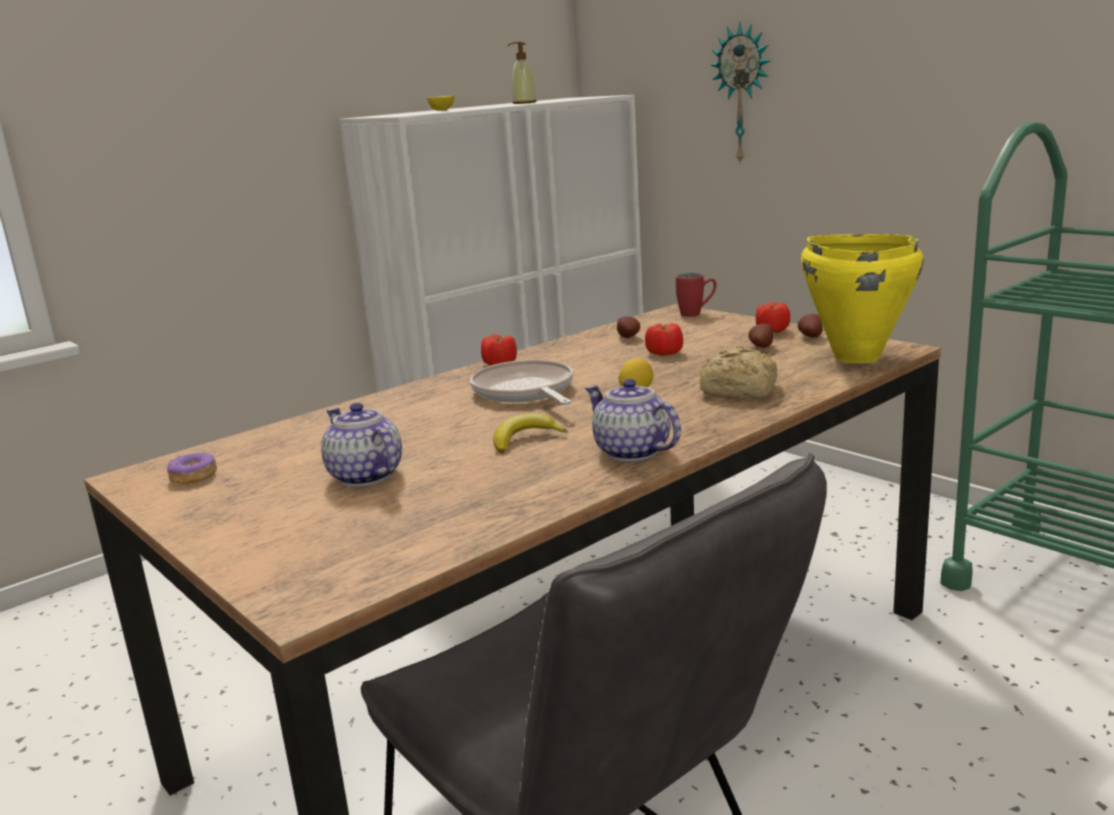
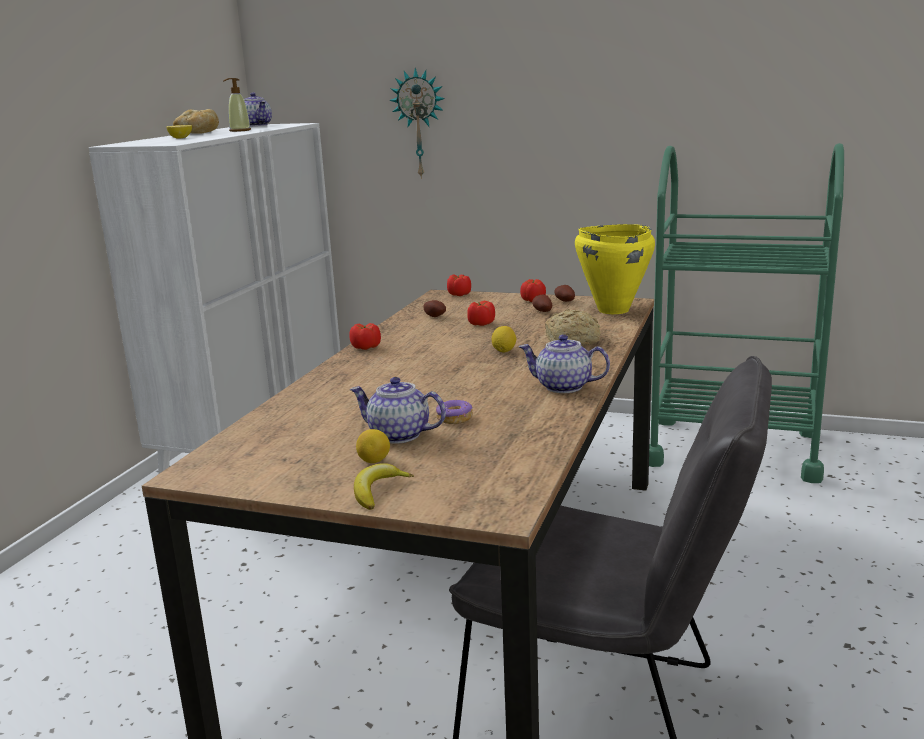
camera: 30 degrees left, 0 degrees up
(193, 476) = (249, 463): donut -> donut (454, 418)
(293, 503) = (374, 461): none -> lemon
(480, 106) = (198, 133): none -> bread
(525, 392) = (421, 363): frying pan -> none
(525, 440) = (478, 392): banana -> banana (378, 491)
(568, 98) = (257, 125): none -> teapot
(697, 313) = (459, 294): red mug -> tomato

